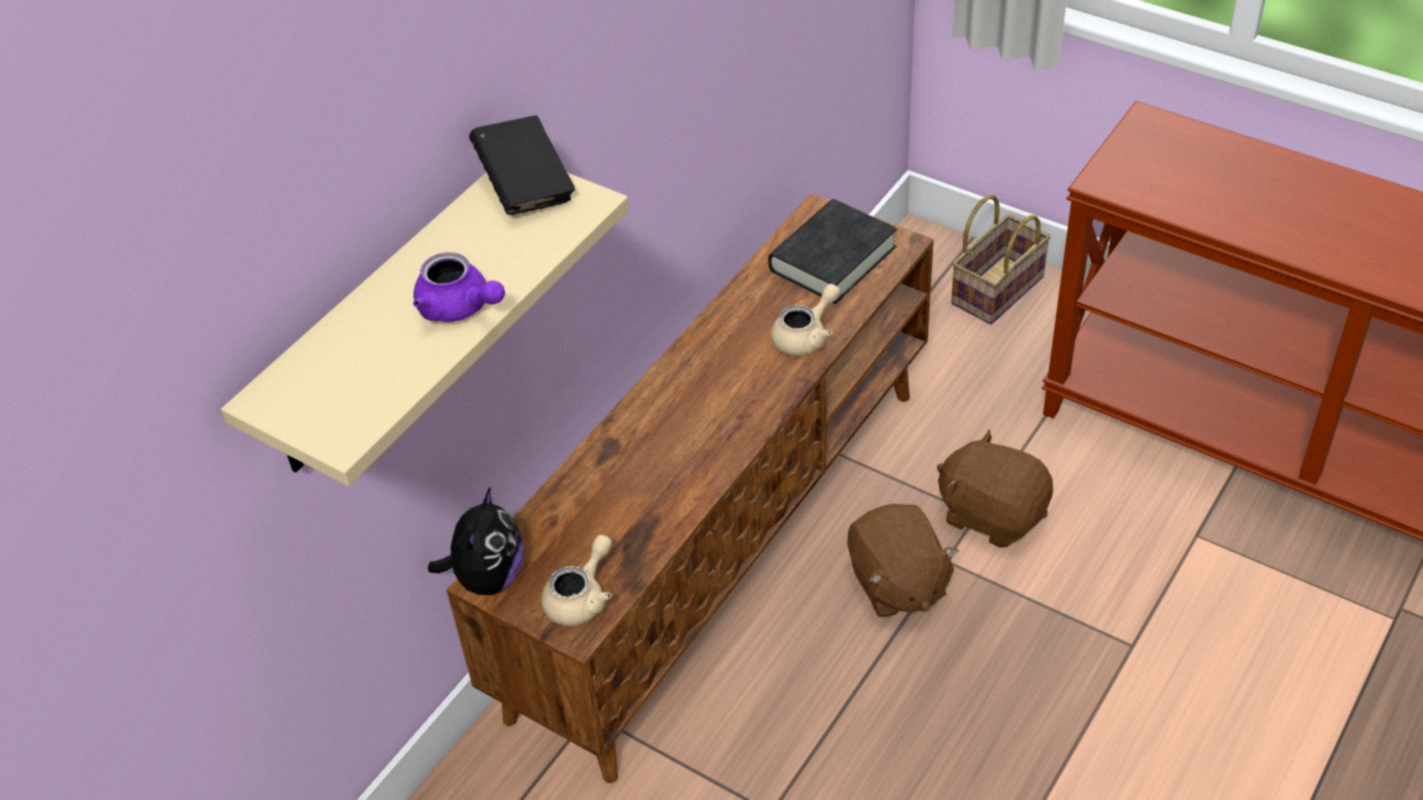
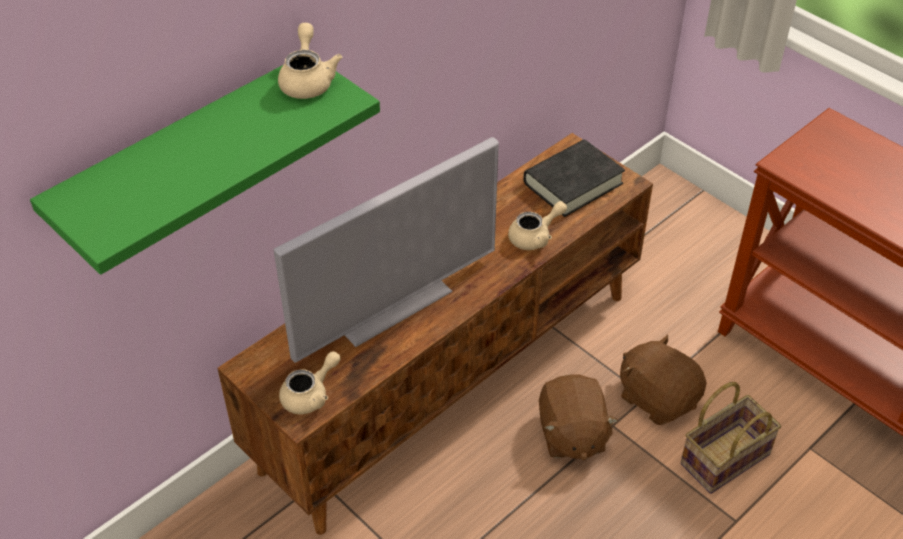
camera: 10 degrees right, 0 degrees up
(388, 320) = (186, 159): beige shelf -> green shelf
(460, 308) = (226, 160): purple teapot -> none
(488, 577) = (249, 365): plush toy -> none
(526, 187) = (308, 80): black book -> beige teapot
(650, 462) = (392, 306): none -> television
(997, 288) = (710, 231): basket -> basket (725, 456)

